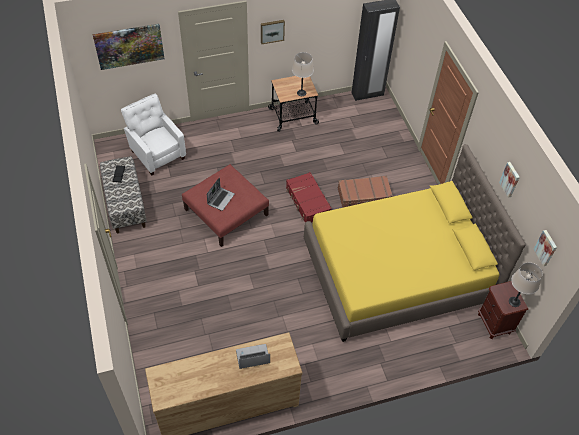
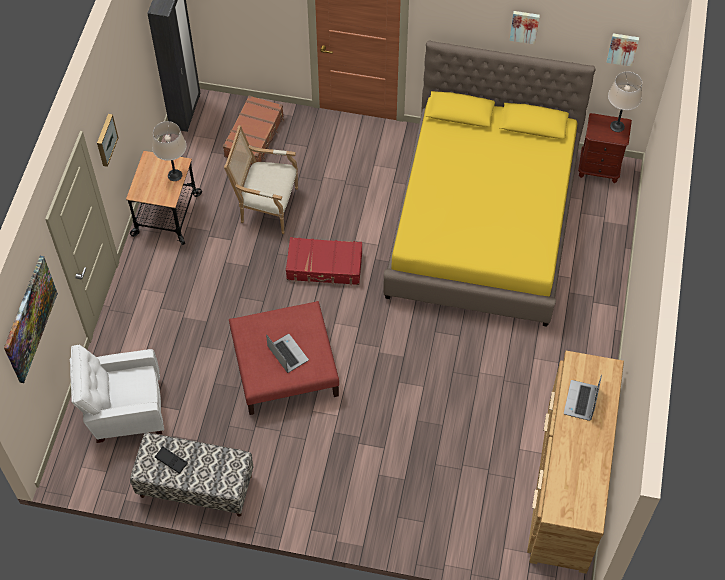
camera: 60 degrees left, 5 degrees up
(330, 156) = (265, 206): none -> armchair
(364, 196) = (353, 201): brown suitcase -> brown suitcase (255, 136)

